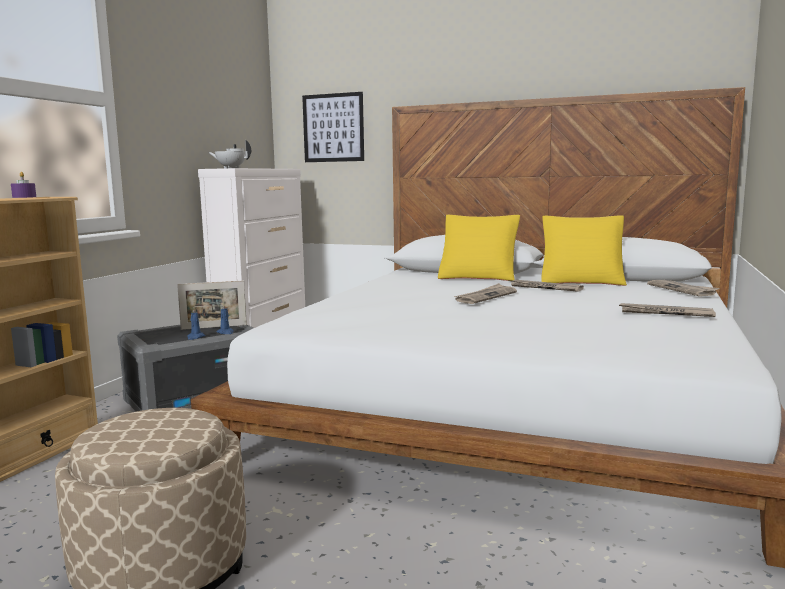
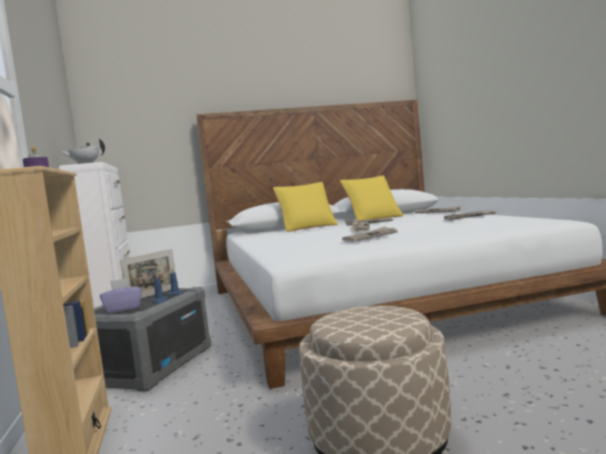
camera: 35 degrees left, 5 degrees down
(159, 336) = (122, 309): none -> purple tissue box
(333, 128) = (139, 133): picture -> none
(430, 315) = (370, 236): none -> newspaper

